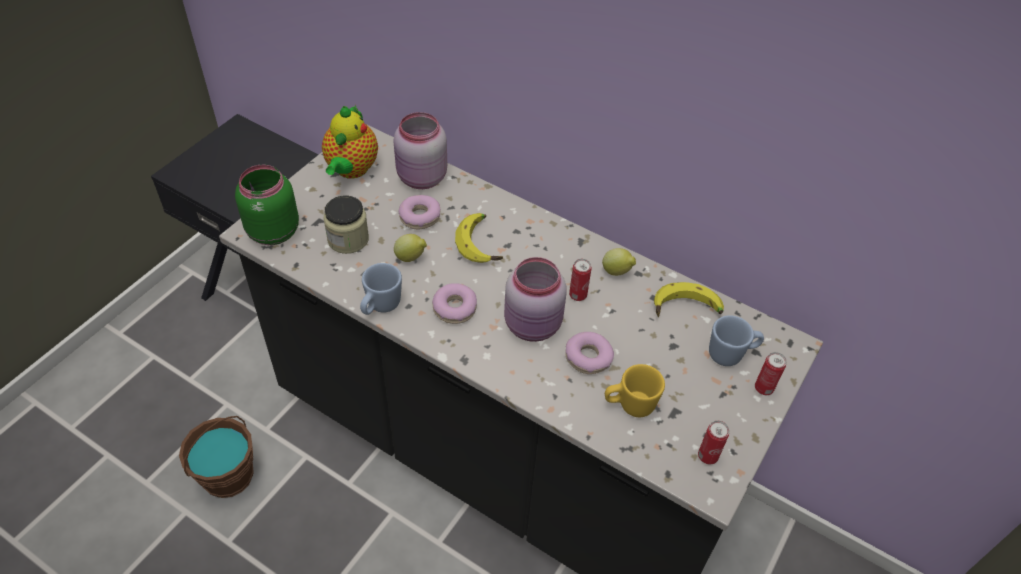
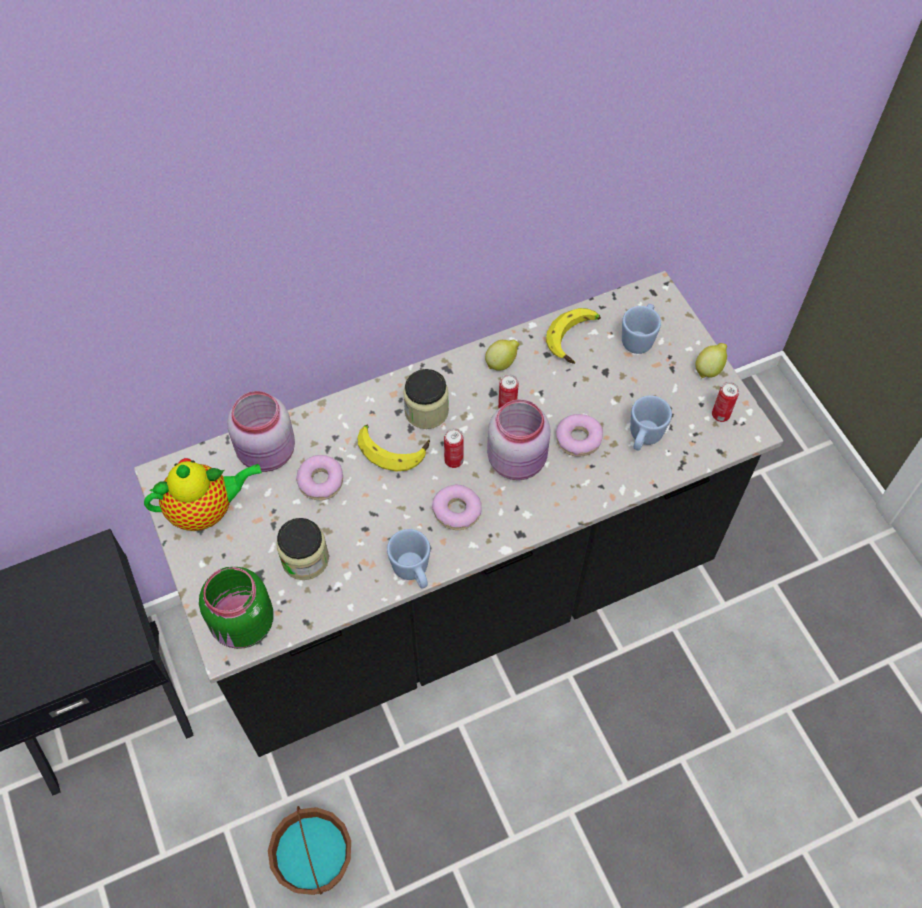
camera: 55 degrees left, 10 degrees up
(351, 170) = (206, 510): teapot -> teapot turned 60 degrees counterclockwise
(411, 258) = (369, 516): lemon -> lemon (709, 369)
(531, 247) = (426, 411): none -> jar
(629, 405) = (643, 438): yellow mug -> blue mug
(763, 388) = (683, 338): can -> can (453, 461)

